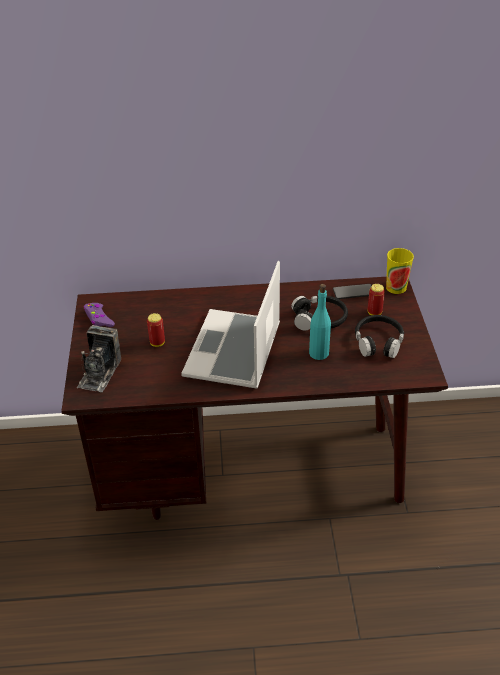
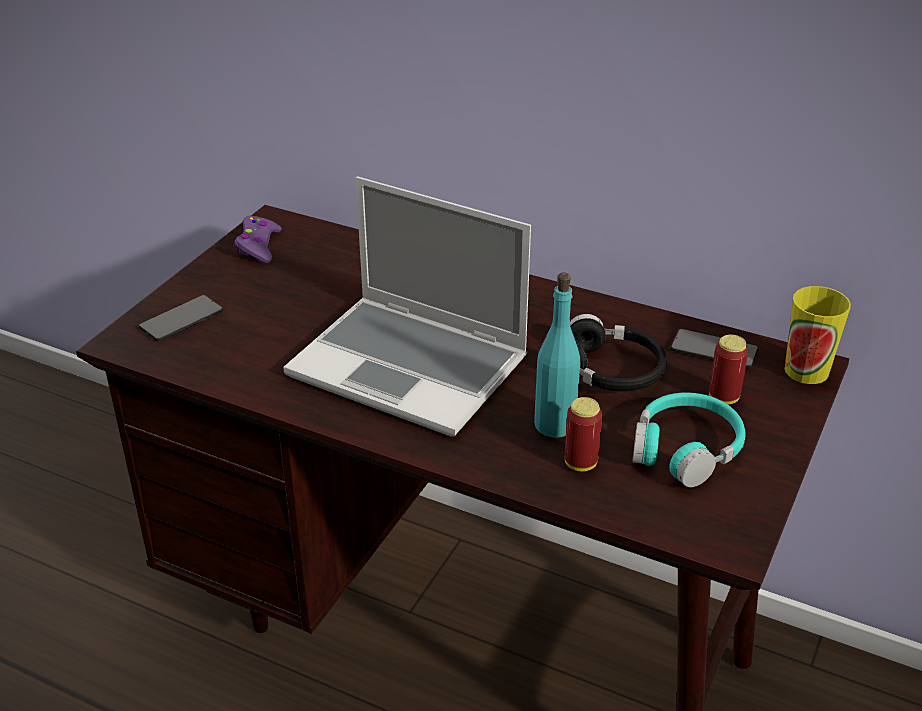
camera: 30 degrees right, 5 degrees down
(100, 373) = (181, 320): camera -> phone
(157, 343) = (307, 309): can -> can (580, 463)
(234, 352) = (412, 367): laptop -> laptop turned 105 degrees counterclockwise
(378, 342) = (685, 449): black headphones -> turquoise headphones

